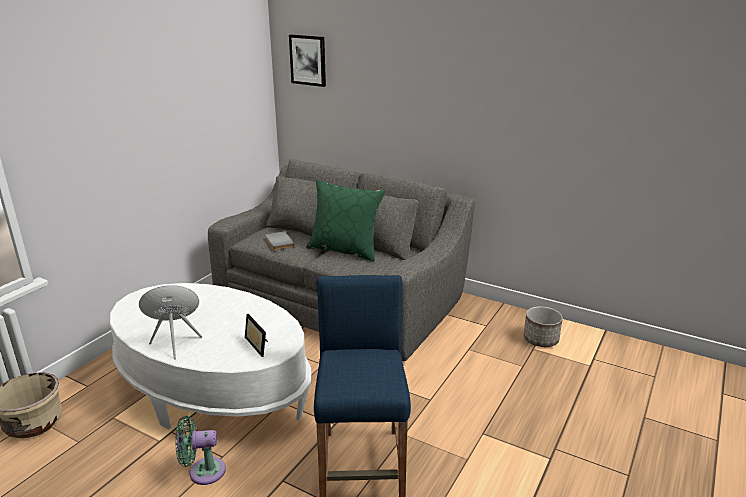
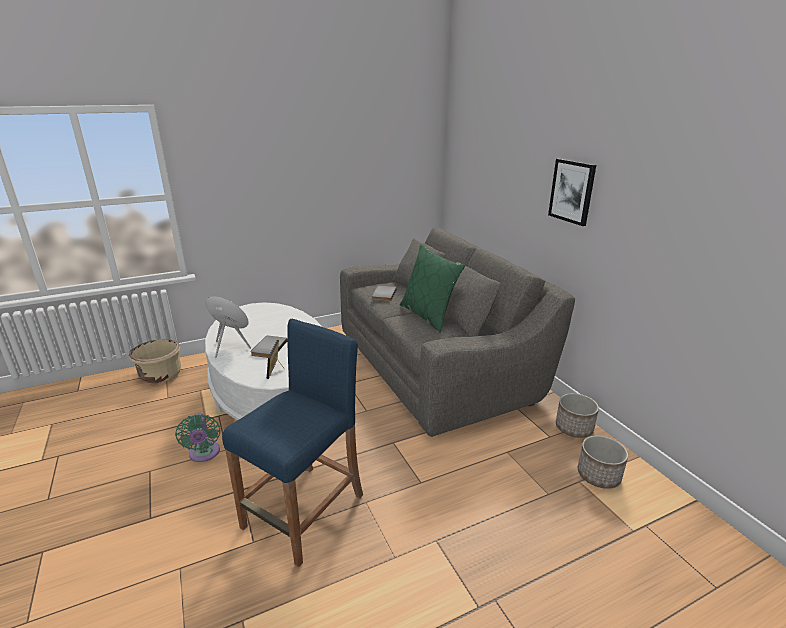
camera: 35 degrees right, 0 degrees up
(203, 471) = (204, 454): green fan -> green fan turned 135 degrees counterclockwise
(220, 330) = (268, 348): none -> grey book
(308, 60) = (468, 137): picture -> picture (572, 191)
(496, 313) = (574, 428): none -> planter

